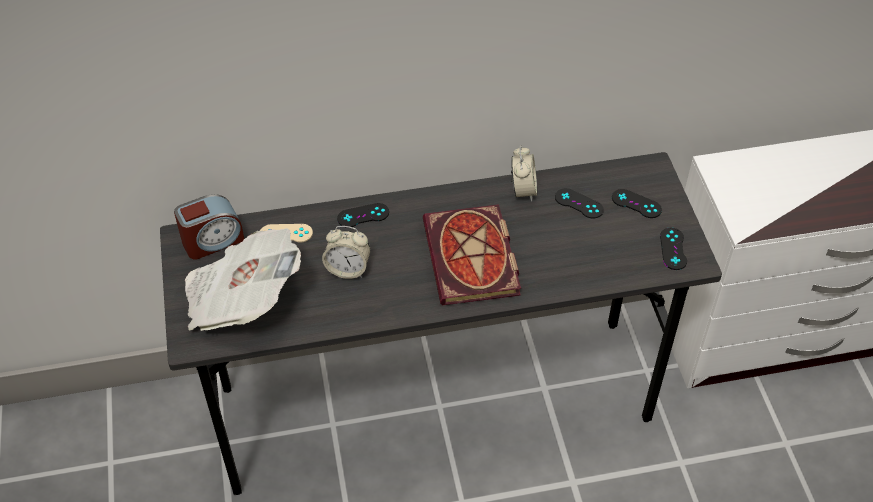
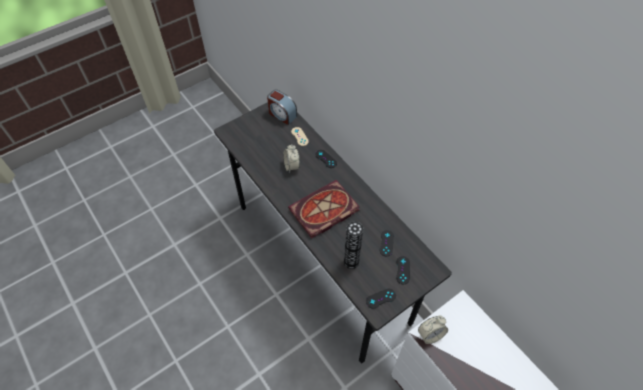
camera: 65 degrees right, 5 degrees up
(242, 299) = (256, 137): newspaper -> none
(523, 190) = (380, 215): alarm clock -> alarm clock (430, 334)
(591, 260) = (351, 262): none -> vase

